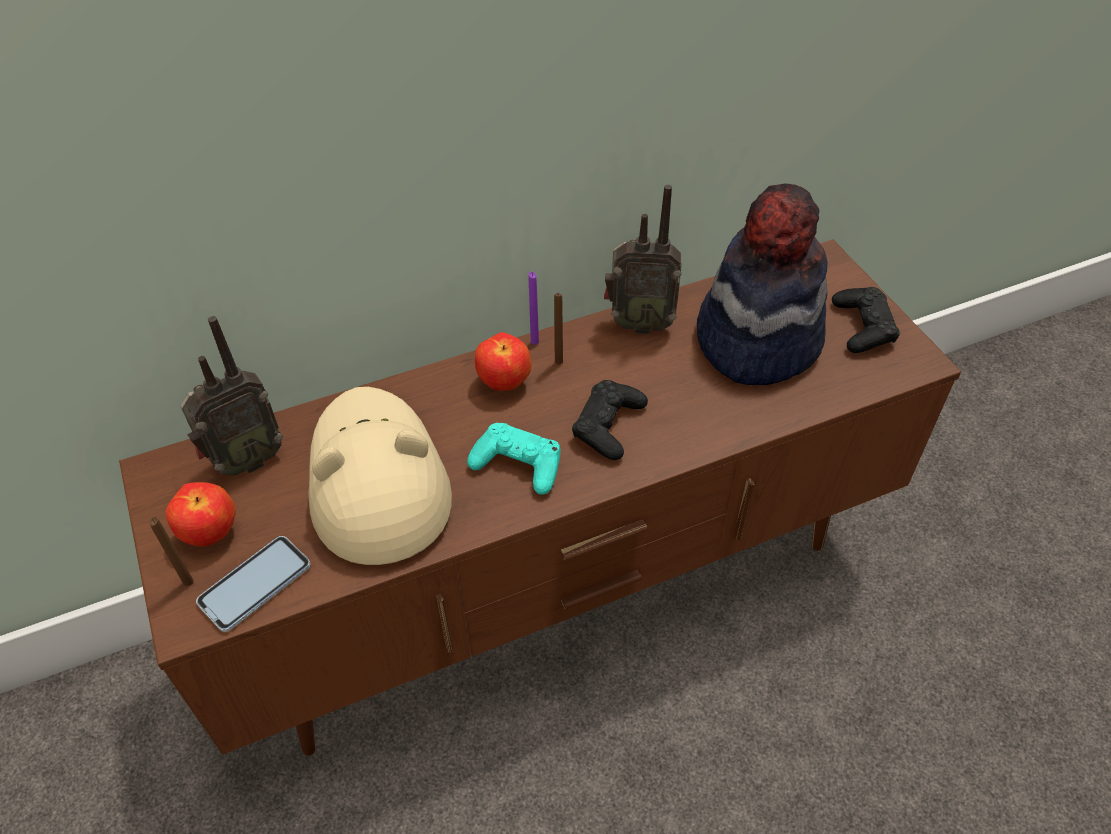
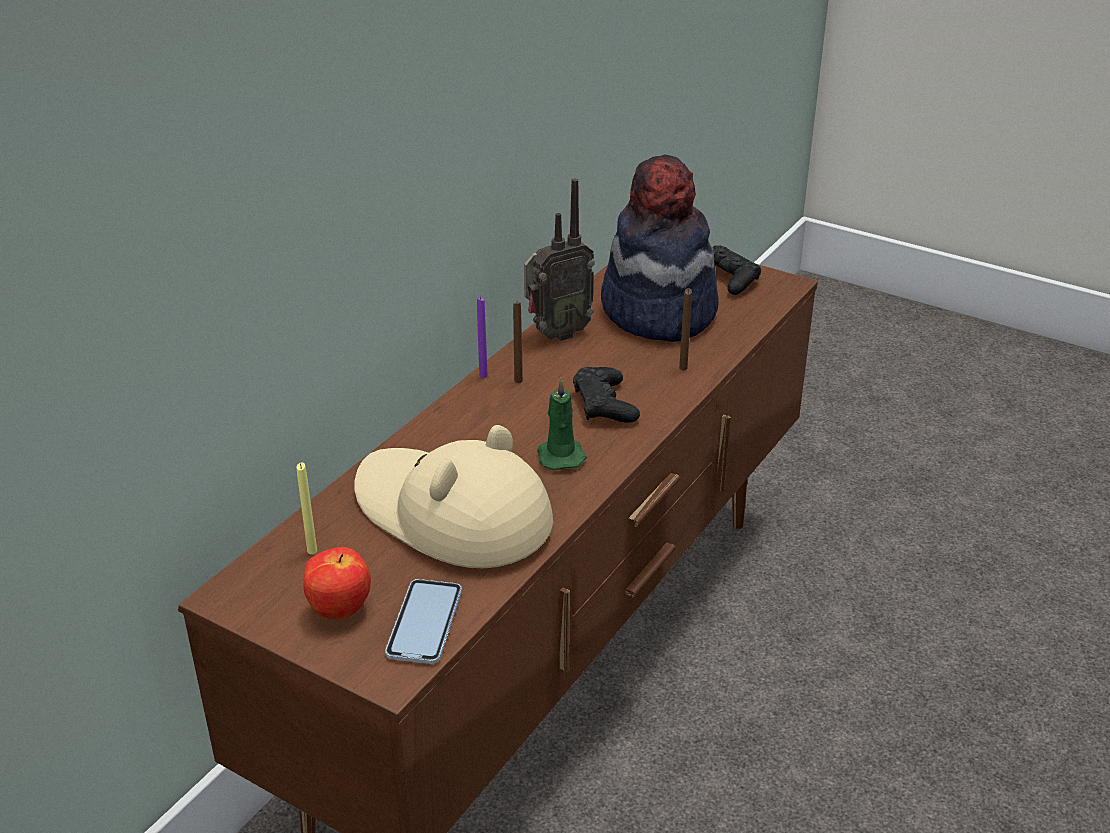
camera: 35 degrees left, 15 degrees down
(188, 582) = (359, 650): brown candle -> brown candle (683, 368)
(245, 461) = (312, 551): radio -> yellow candle
(504, 383) = (488, 410): apple -> none
(518, 464) = (560, 455): turquoise game controller -> green candle

